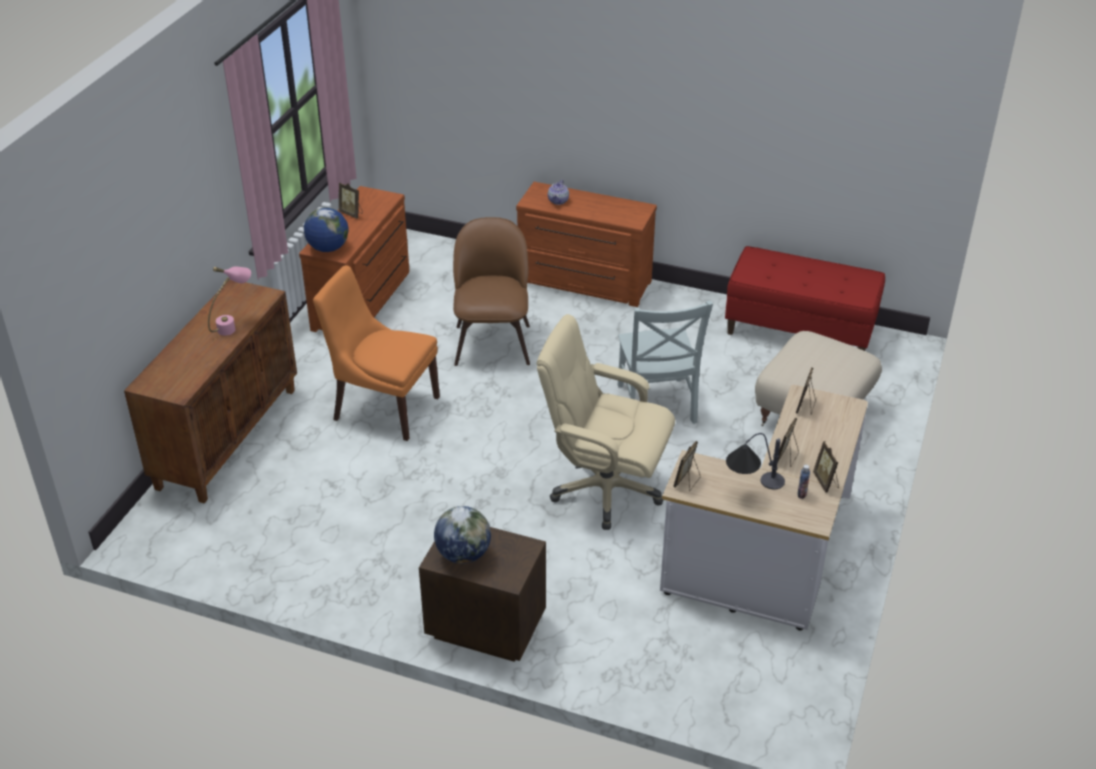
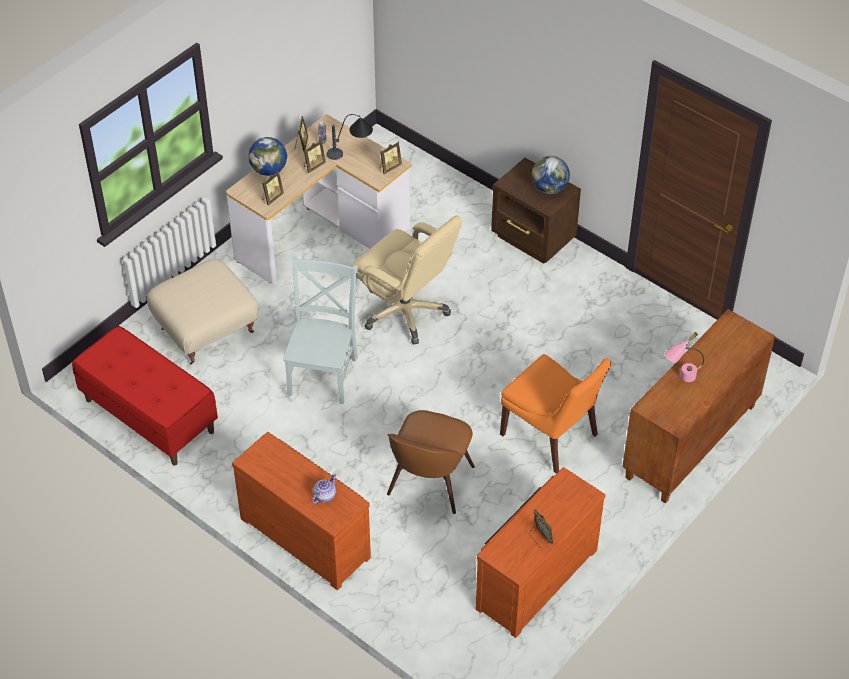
camera: 160 degrees left, 10 degrees up
(328, 248) = (575, 491): globe -> globe (269, 170)

